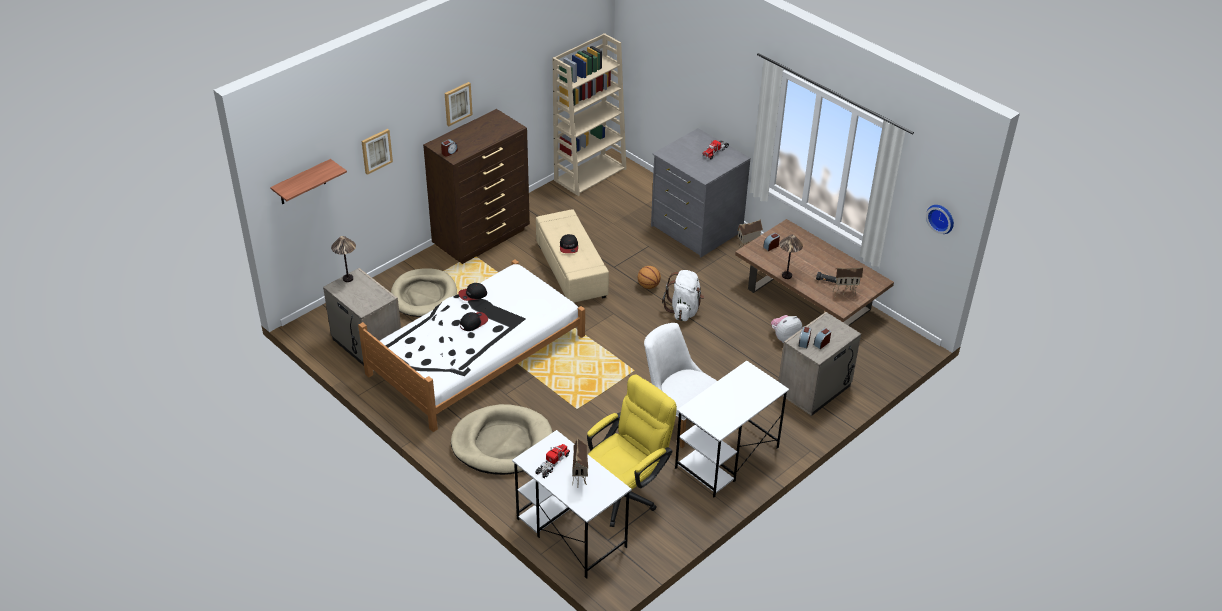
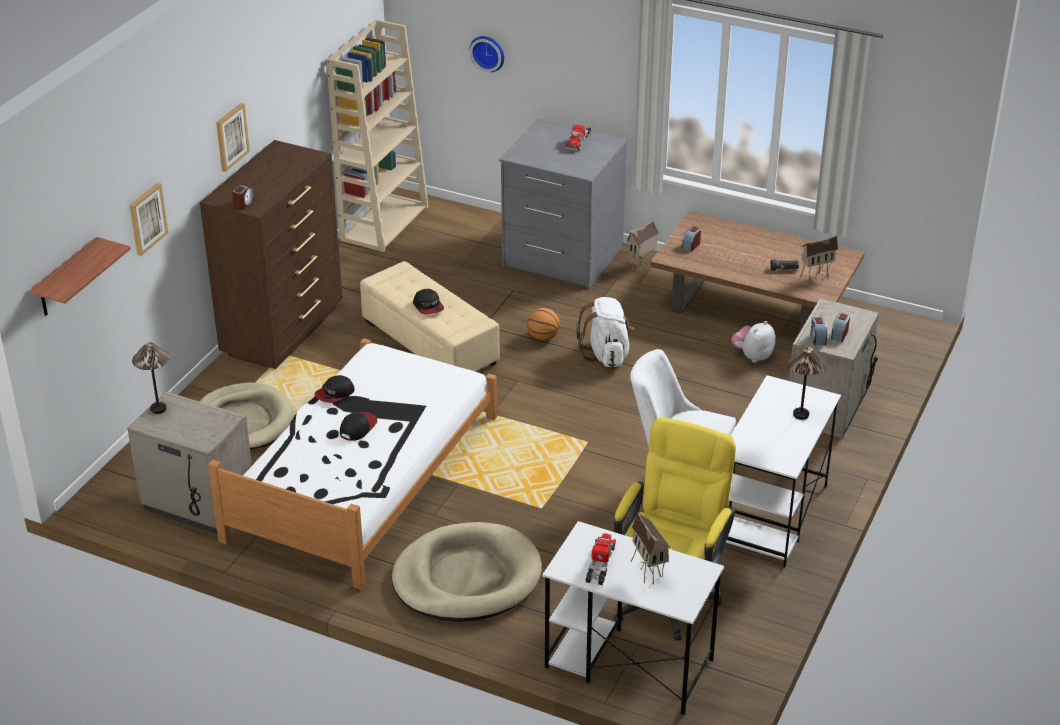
camera: 20 degrees left, 5 degrees down
(787, 276) = (733, 274): table lamp -> table lamp (801, 414)
(941, 218) = (929, 143): wall clock -> wall clock (488, 52)

